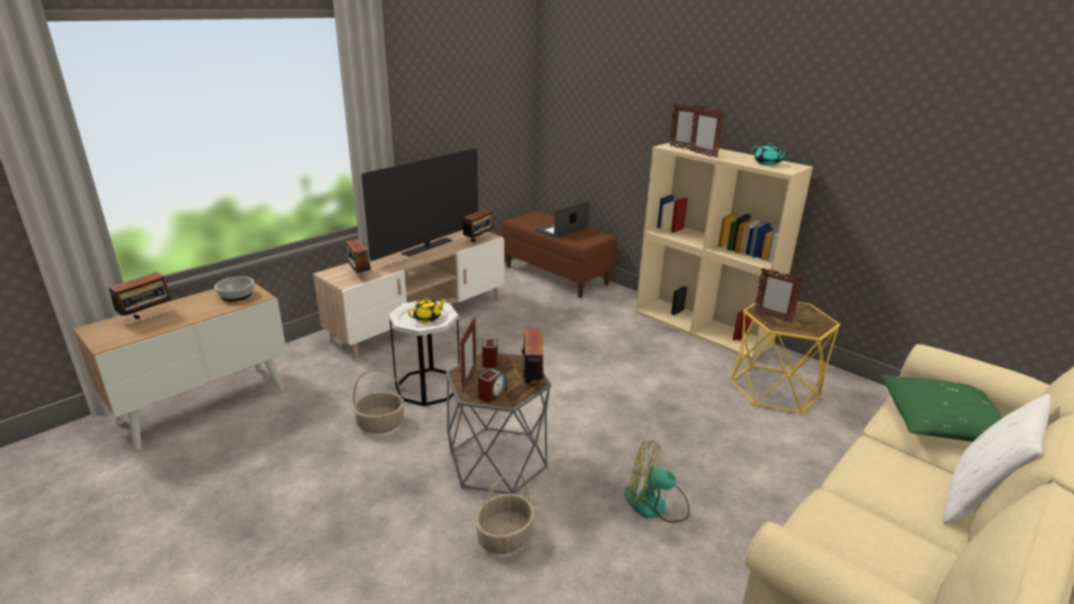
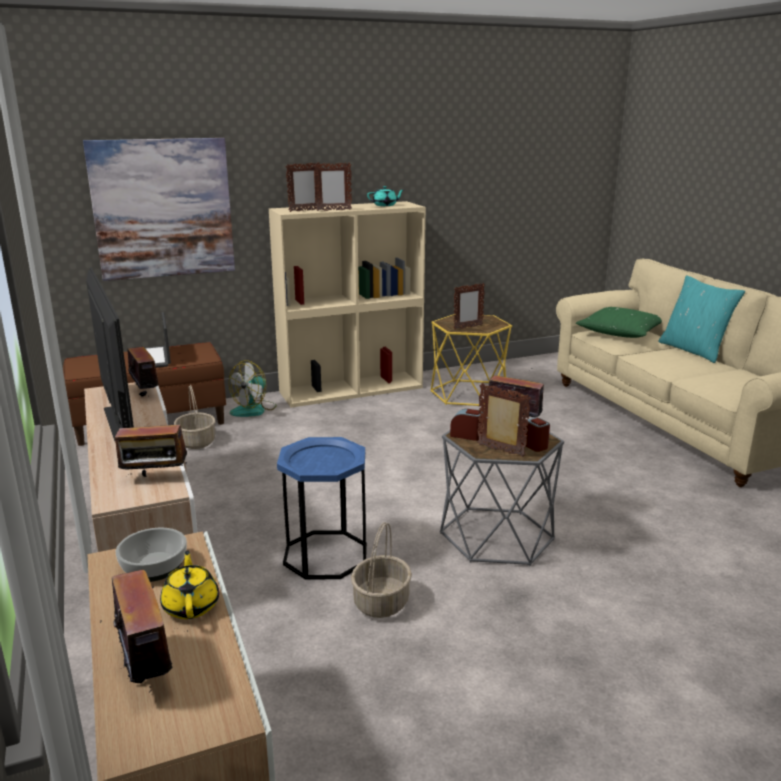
camera: 65 degrees left, 5 degrees down
(428, 318) = (325, 457): yellow teapot -> yellow teapot (191, 605)
(428, 387) = (325, 555): white side table -> blue side table
(505, 538) = (610, 555): basket -> basket (197, 442)
(607, 122) = (163, 209): none -> picture
(655, 504) = (590, 478): fan -> fan (254, 409)
(977, 501) = (694, 350): white pillow -> turquoise pillow

